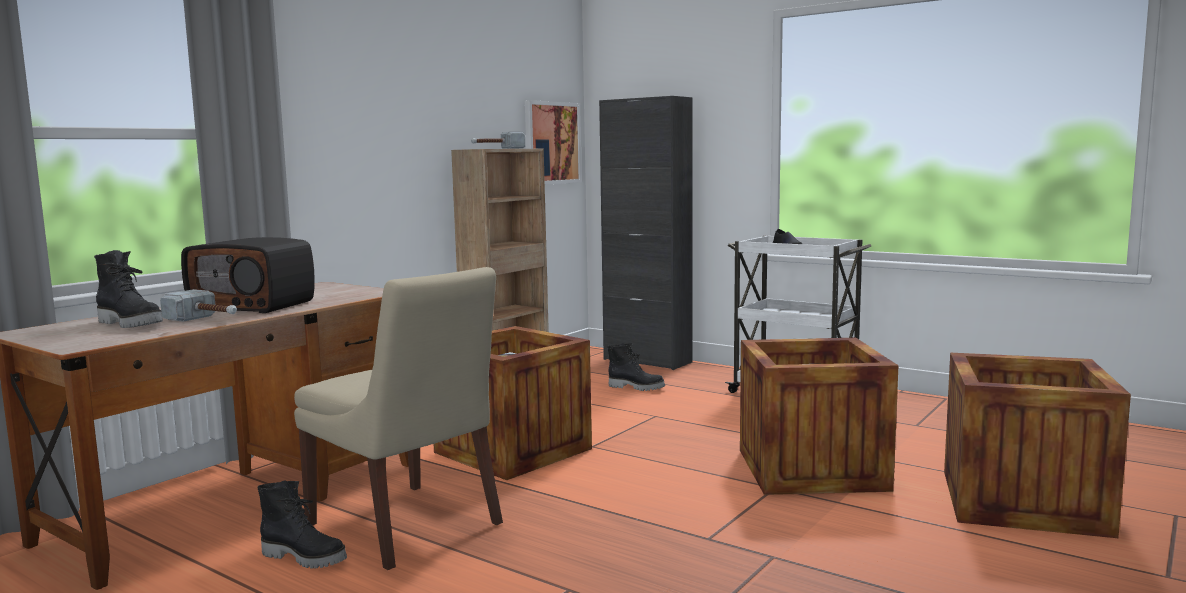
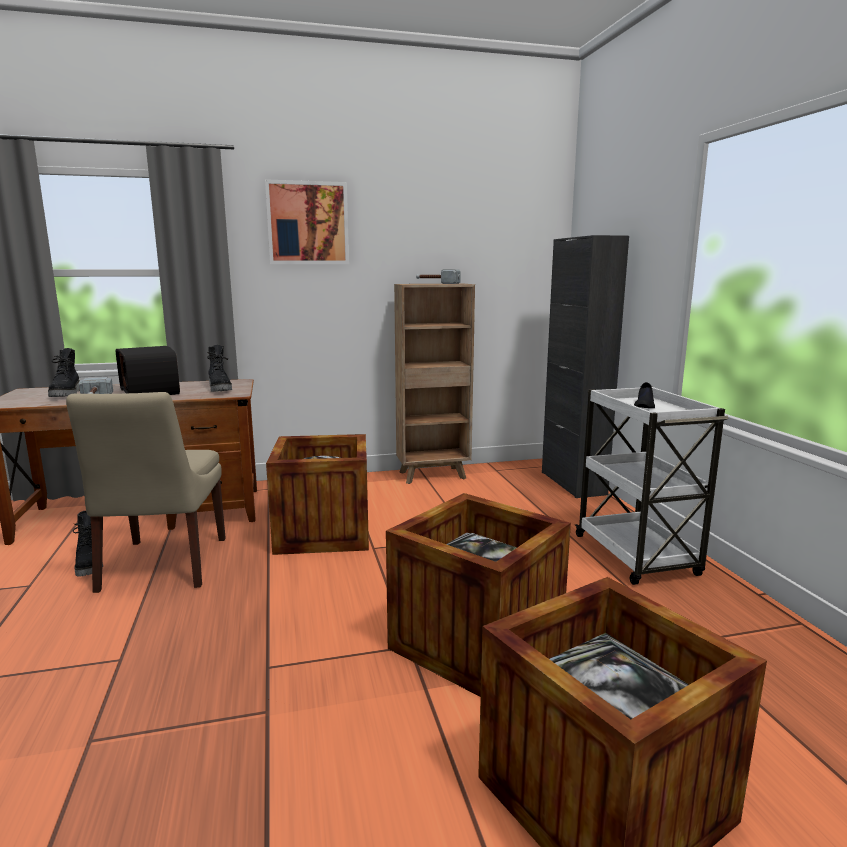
camera: 40 degrees right, 5 degrees up
(552, 143) = (522, 277): picture -> picture (308, 223)
(636, 387) = (512, 506): black boot -> black boot (220, 389)

